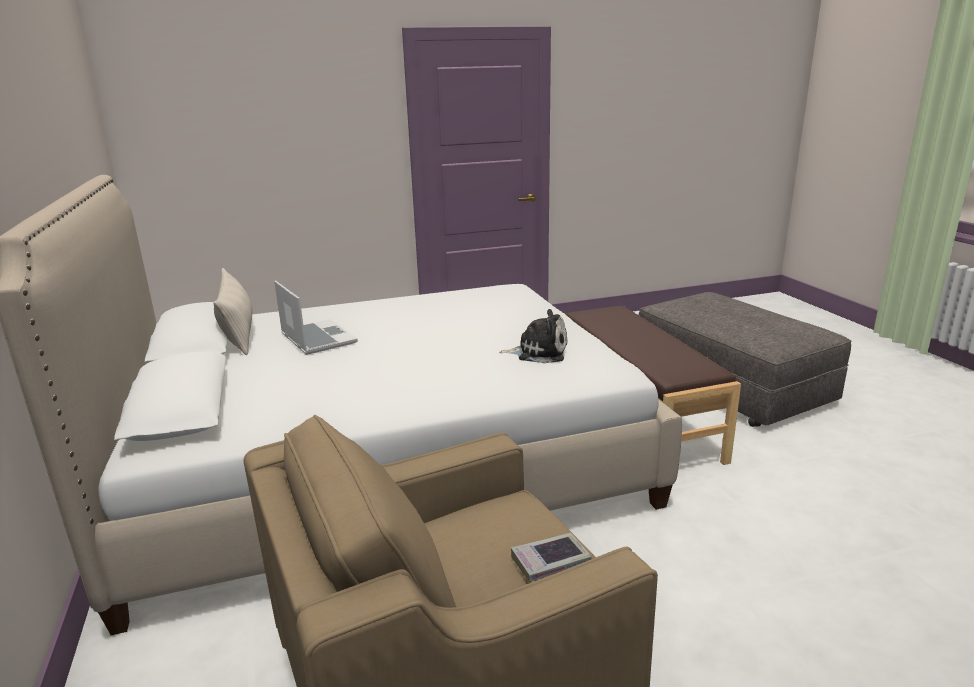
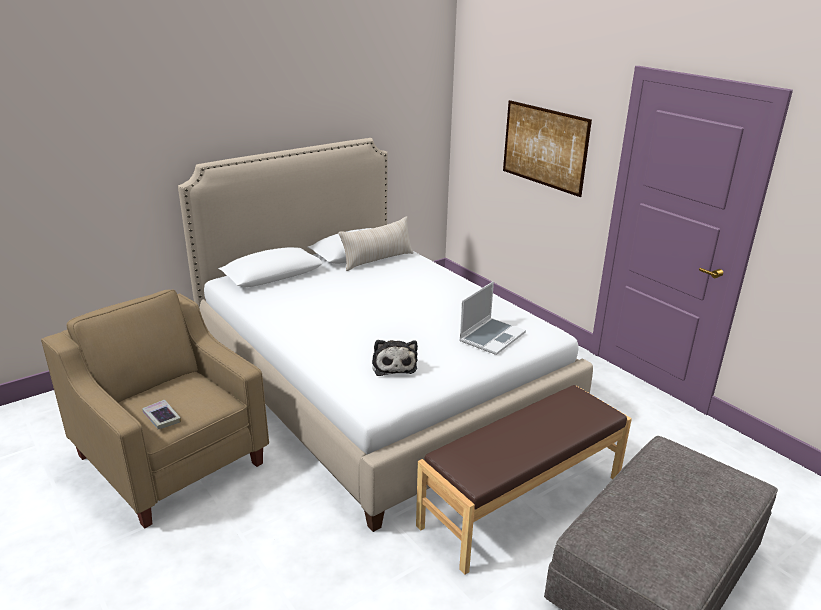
camera: 70 degrees right, 5 degrees up
(302, 143) = (544, 147): none -> picture
(317, 339) = (382, 283): laptop -> laptop (492, 337)

